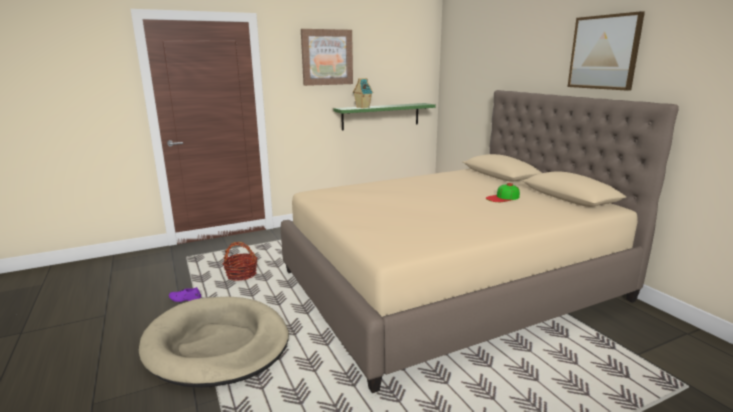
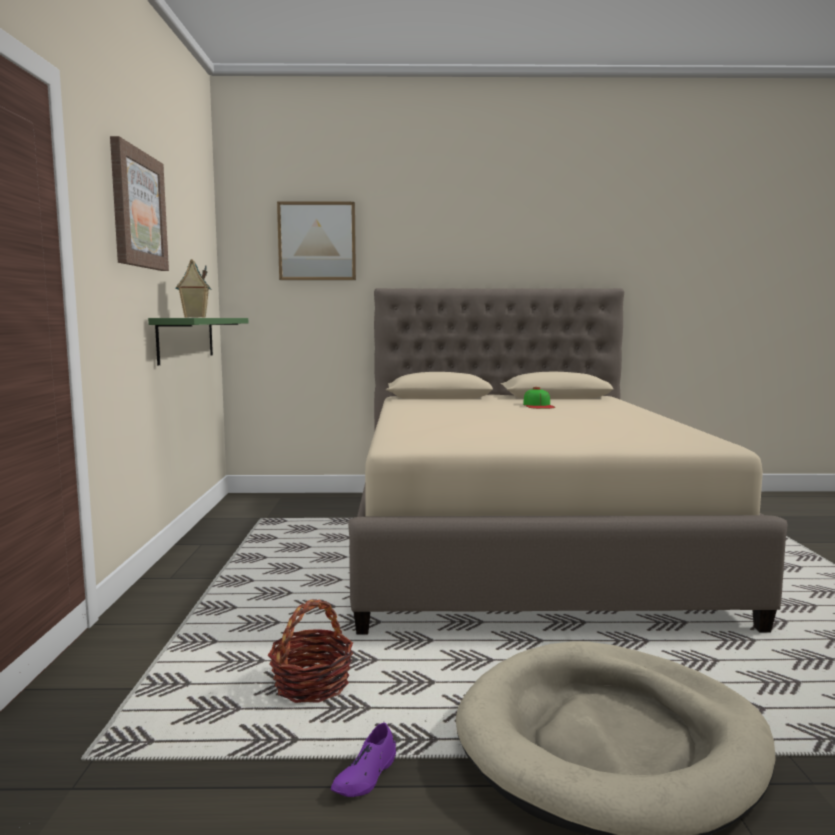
camera: 65 degrees left, 10 degrees down
(604, 52) = (530, 240): picture -> picture (317, 241)

